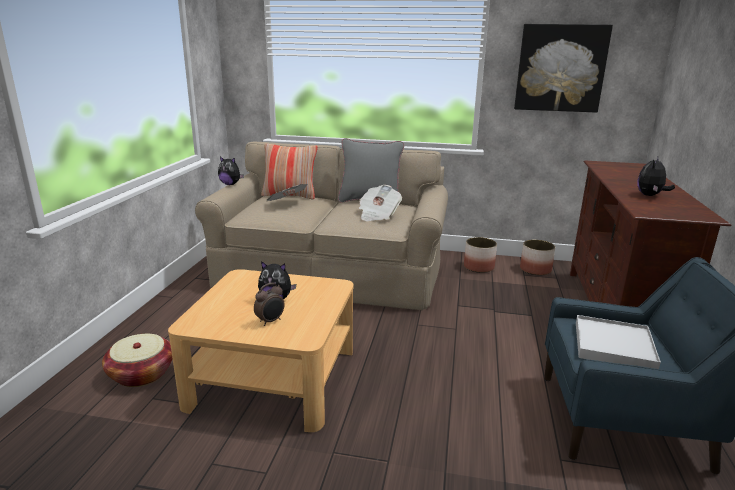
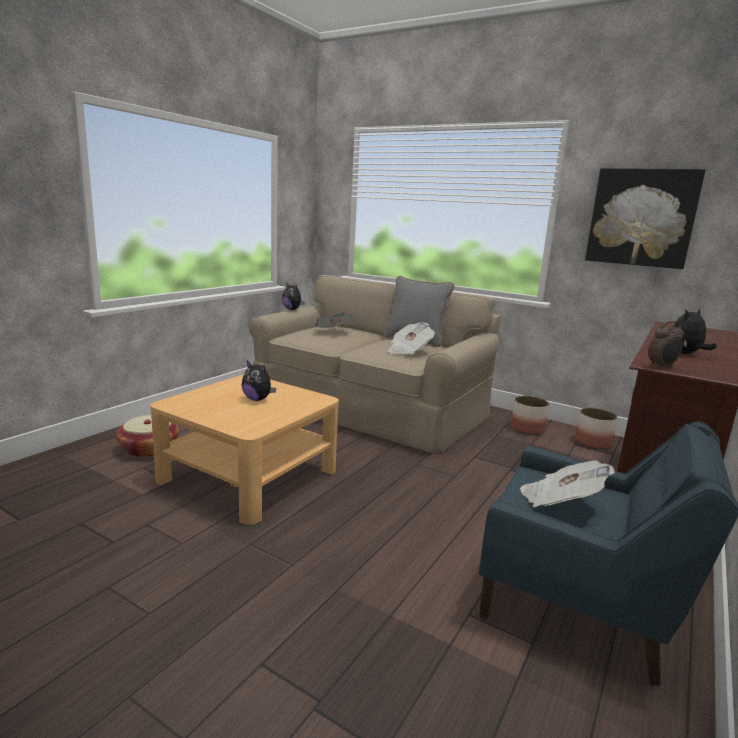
camera: 20 degrees right, 5 degrees down
(270, 321) = (235, 413): alarm clock -> alarm clock (662, 367)
(290, 195) = (345, 327): pillow -> none
(613, 346) = (560, 502): white tray -> newspaper

